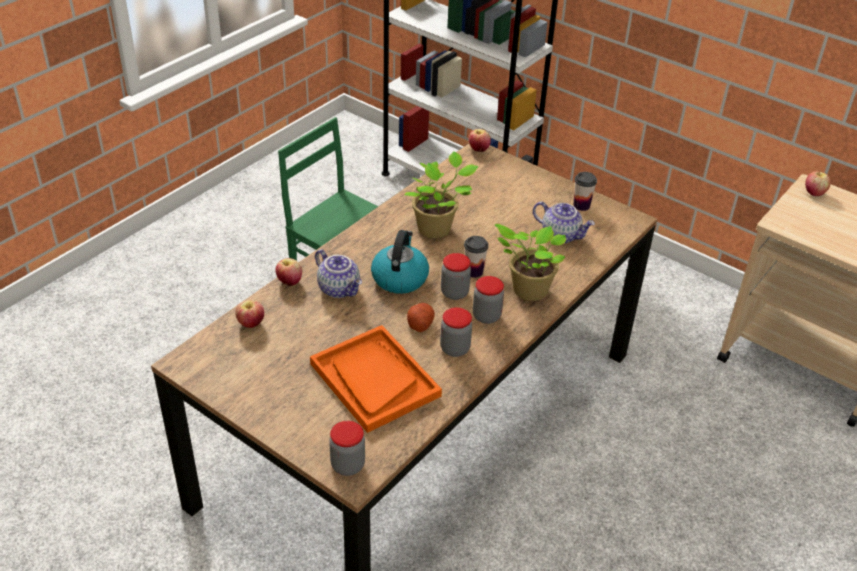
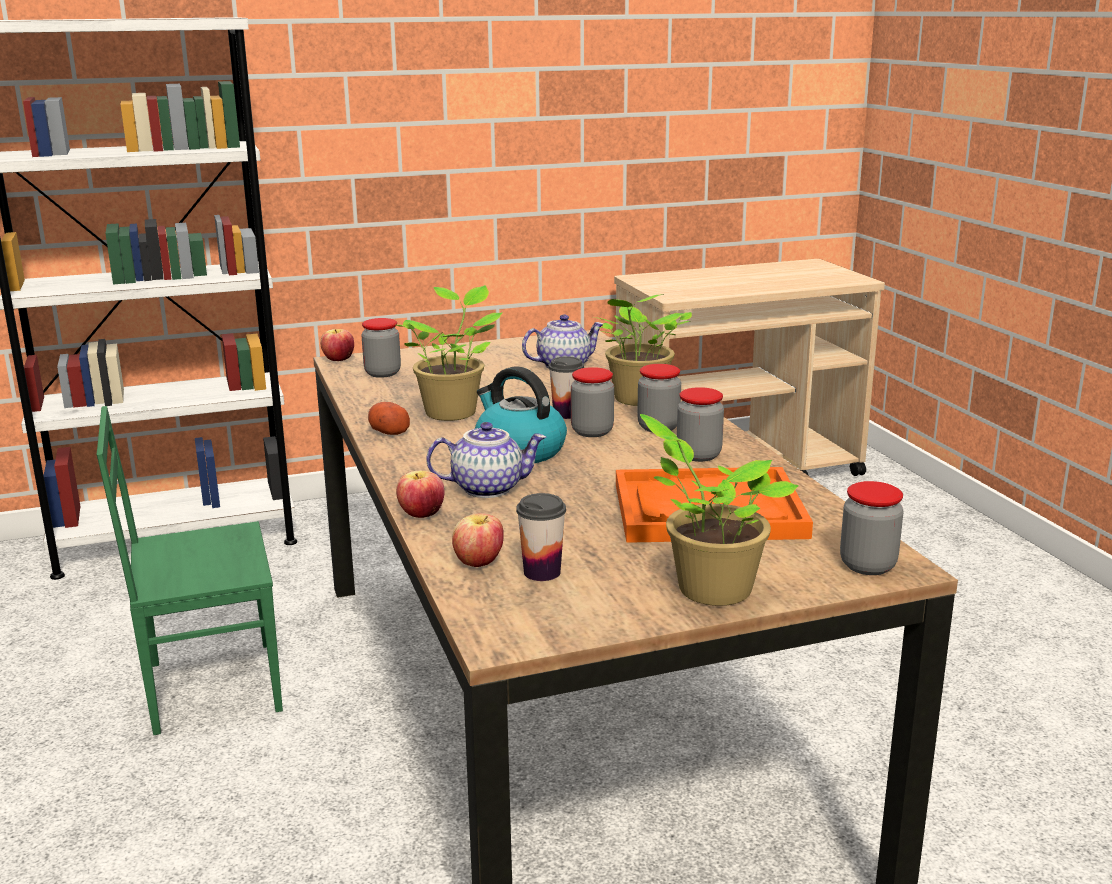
camera: 55 degrees left, 20 degrees down
(277, 412) = (708, 588): none -> potted plant
(420, 323) = (626, 461): potato -> potato (388, 431)
(473, 175) = (382, 373): none -> jar
(581, 205) = (527, 347): cup -> cup (542, 572)
(814, 193) = (648, 279): apple -> none

